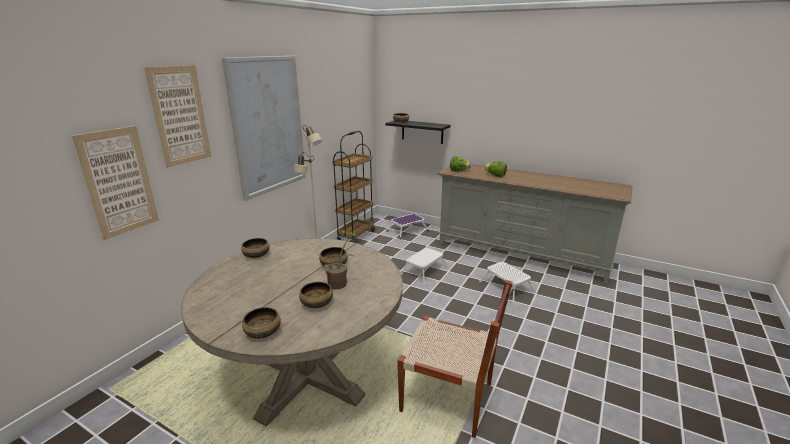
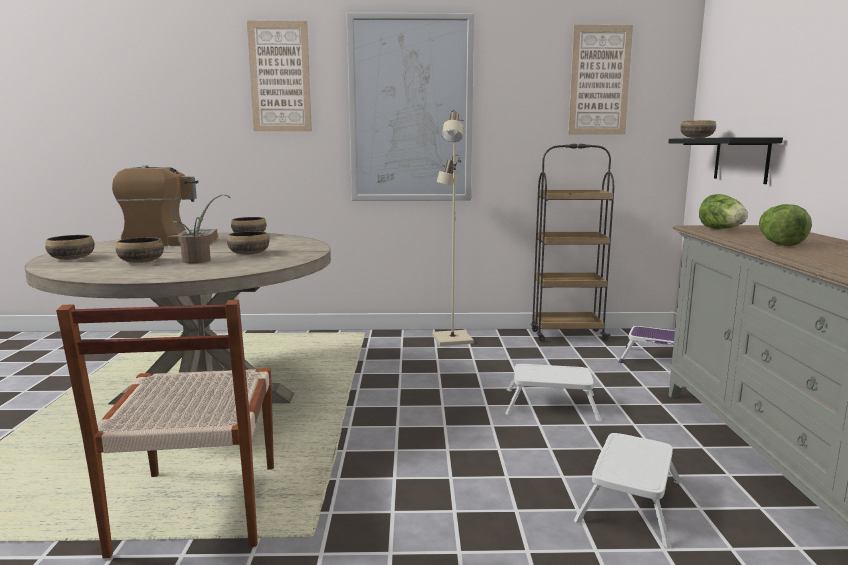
camera: 60 degrees right, 10 degrees down
(119, 182) = (202, 134): picture -> picture (599, 80)
(238, 286) = (169, 242): none -> coffee machine

